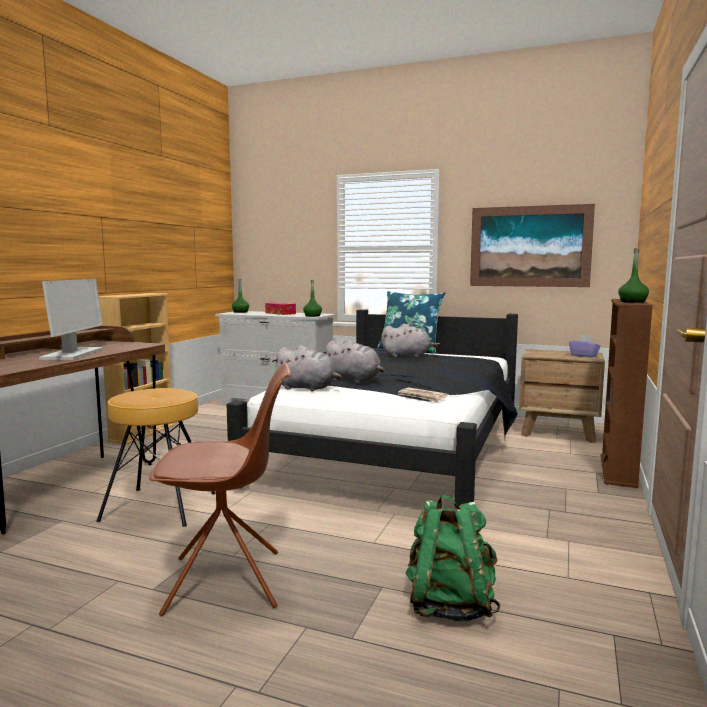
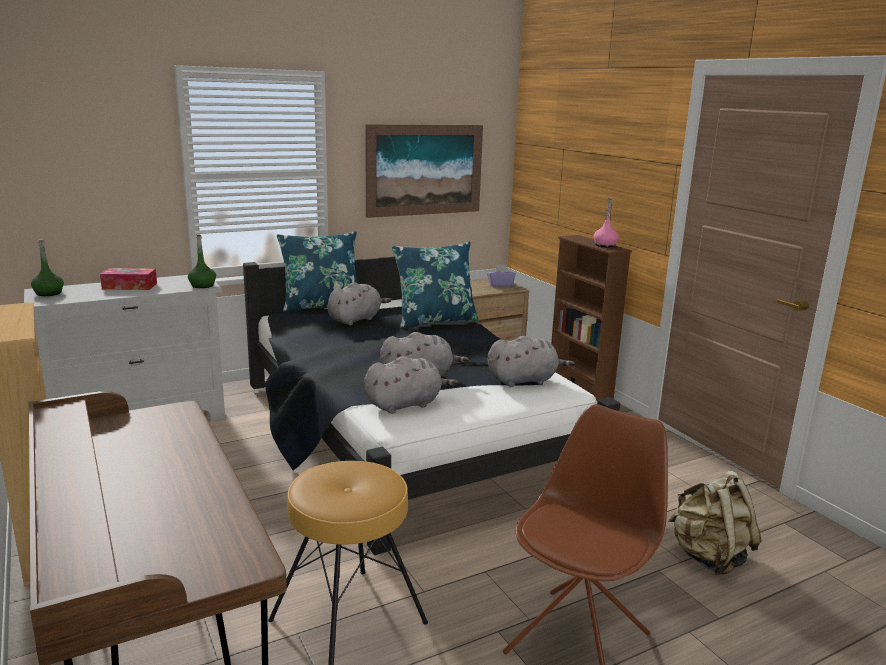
camera: 50 degrees left, 10 degrees up
(73, 354) = (172, 472): monitor -> none
(422, 397) = (524, 380): newspaper -> grey plush toy
(449, 606) = (709, 557): green backpack -> beige backpack
(462, 364) = (435, 320): none -> blue pillow
(632, 302) = (605, 245): green bottle -> pink bottle

